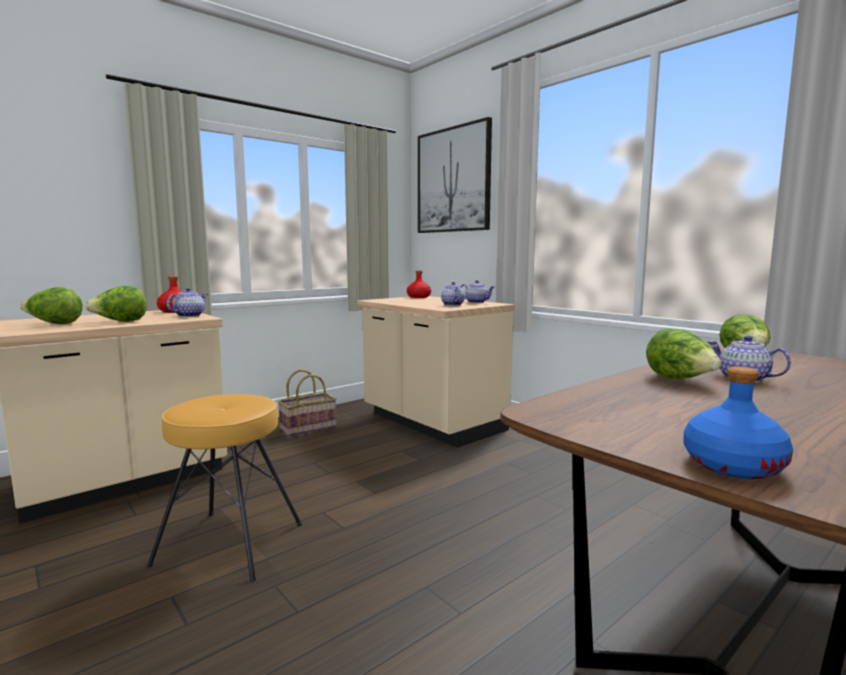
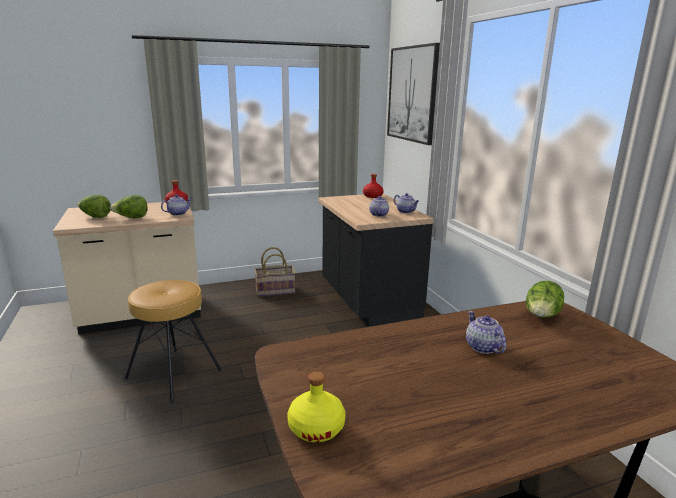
camera: 20 degrees right, 10 degrees up
(432, 423) = (367, 301): beige counter -> black counter
(680, 380) = (429, 339): lettuce -> none
(732, 465) = (316, 427): blue bottle -> yellow bottle

